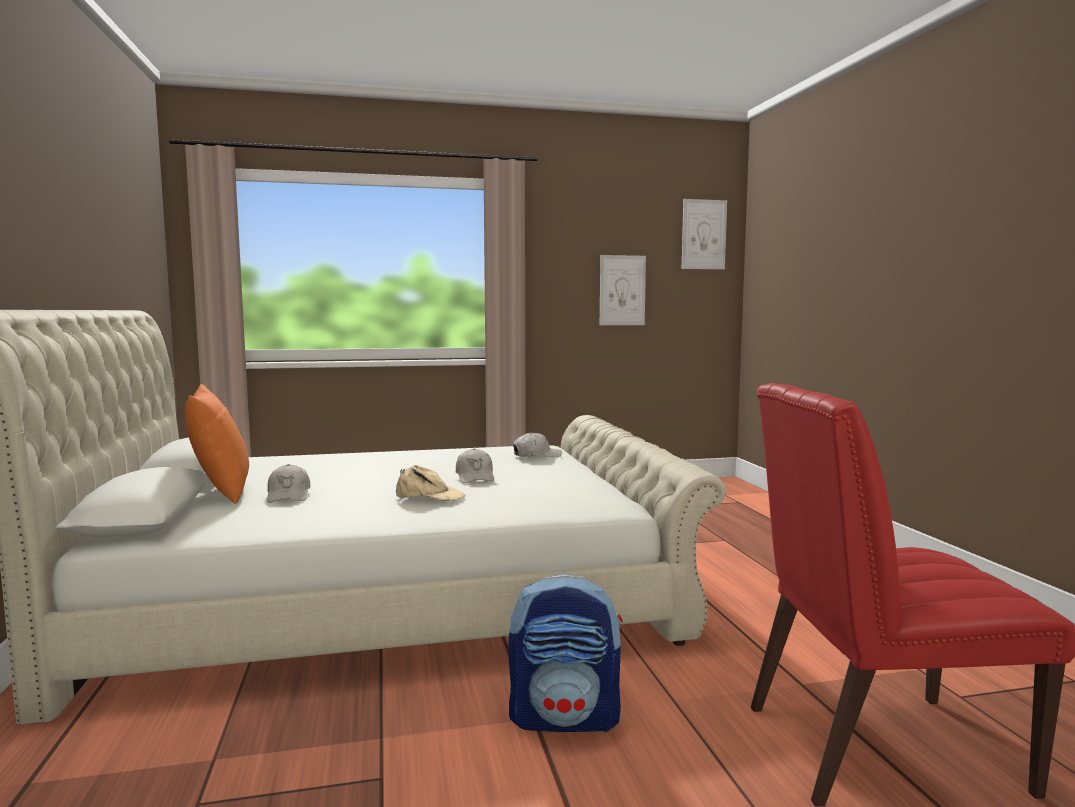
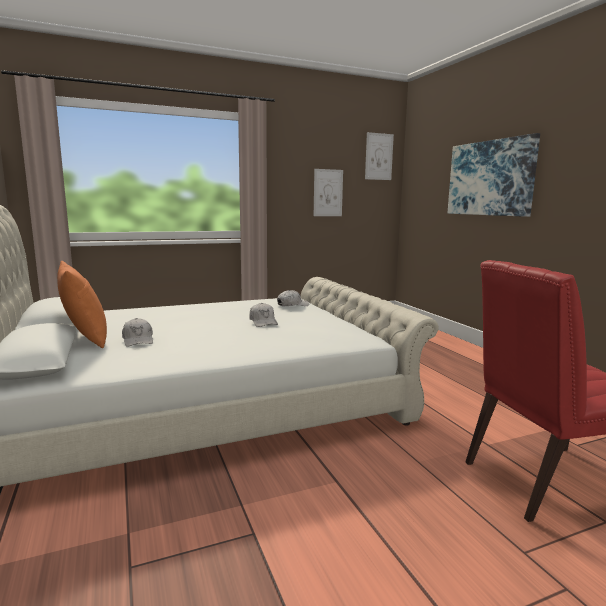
camera: 10 degrees left, 5 degrees up
(430, 496) = (241, 337): beige cap -> none
(565, 718) = (357, 479): backpack -> none
(864, 262) = (490, 178): none -> picture

